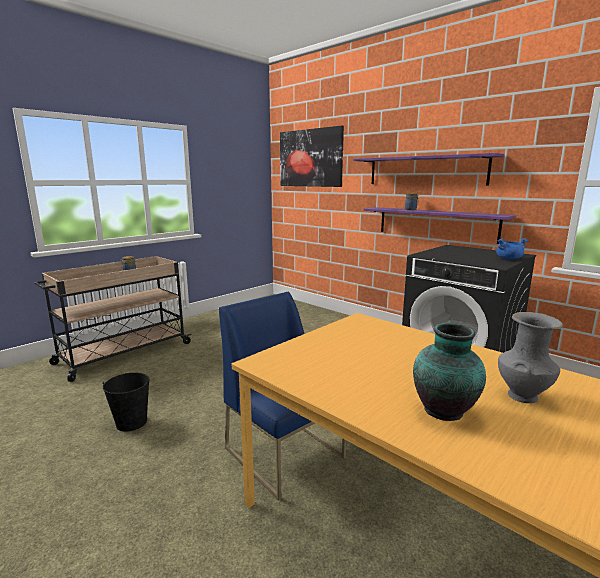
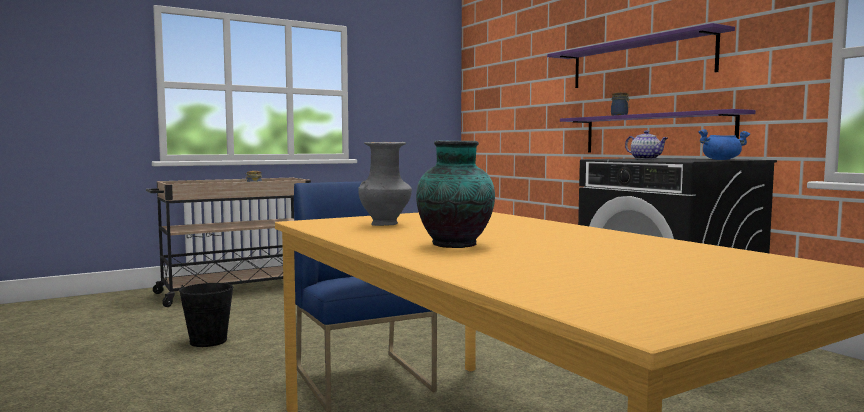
camera: 15 degrees right, 10 degrees down
(310, 158) = (505, 63): picture -> none
(454, 255) = (646, 159): none -> teapot
(522, 395) = (570, 244): grey vase -> grey vase (385, 224)

